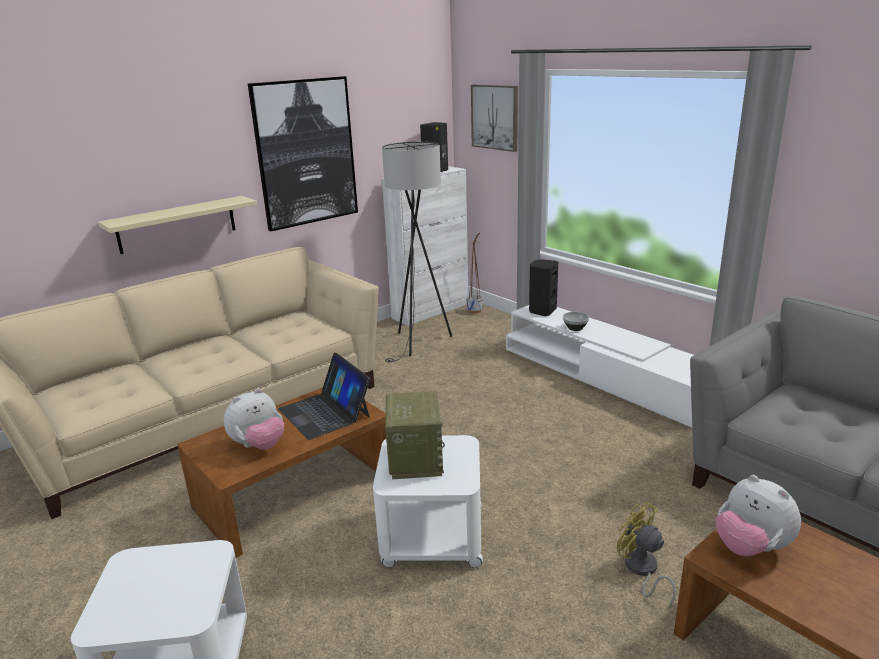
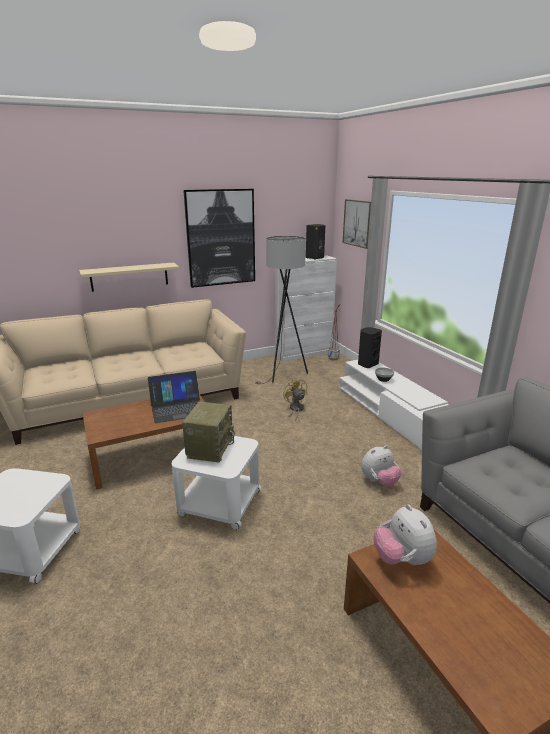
camera: 15 degrees right, 0 degrees up
(259, 445) = (126, 421): plush toy -> plush toy (379, 481)
(325, 412) = (177, 408): laptop -> laptop turned 90 degrees counterclockwise
(642, 571) = (346, 559): yellow fan -> yellow fan (295, 409)

